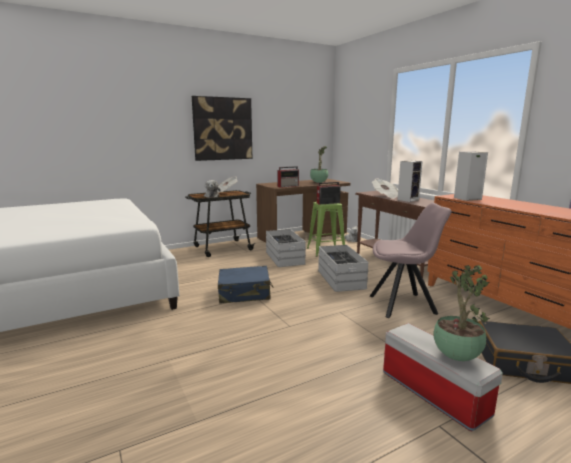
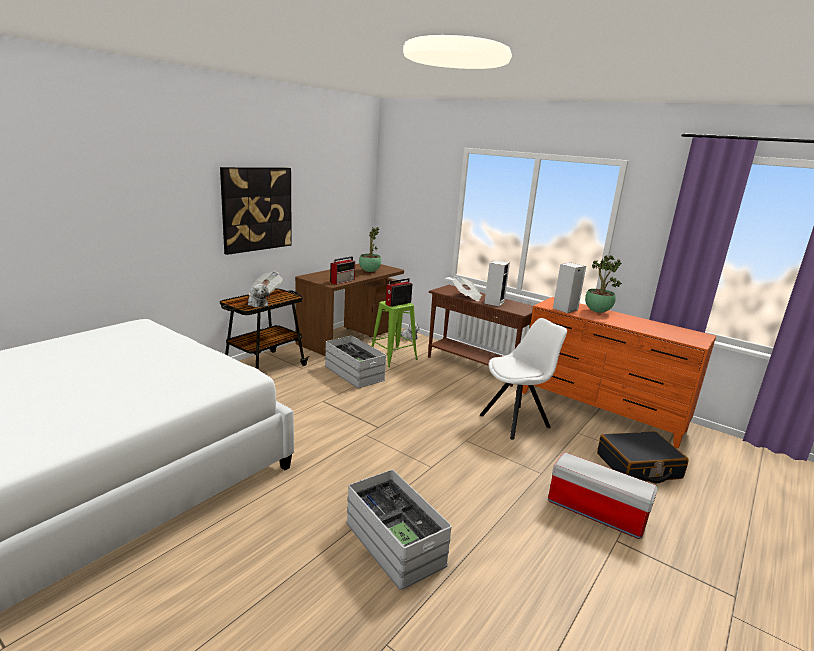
camera: 25 degrees left, 5 degrees up
(244, 293) = (351, 432): blue suitcase -> none
(340, 279) = (436, 396): grey storage box -> grey storage box (393, 543)
(403, 305) = (515, 421): pink chair -> white chair
(455, 356) = (621, 480): potted plant -> potted plant (596, 311)

